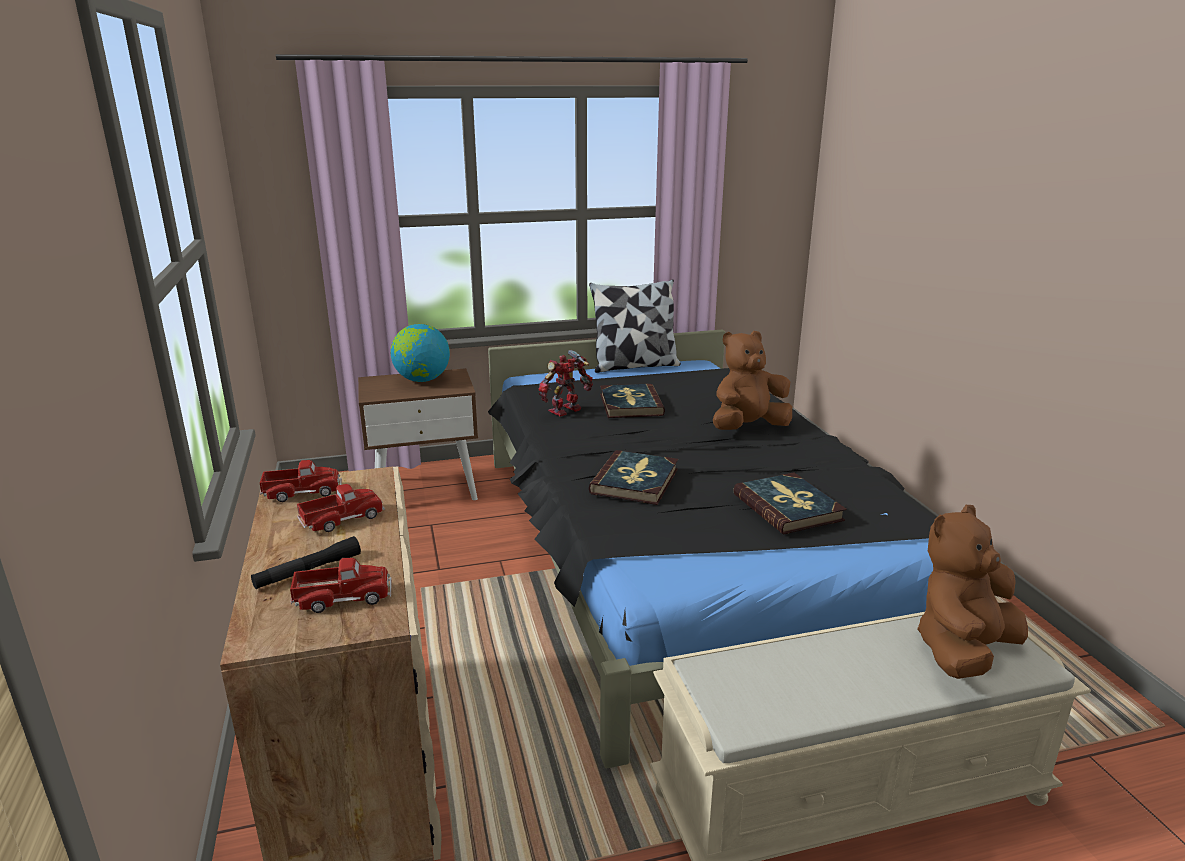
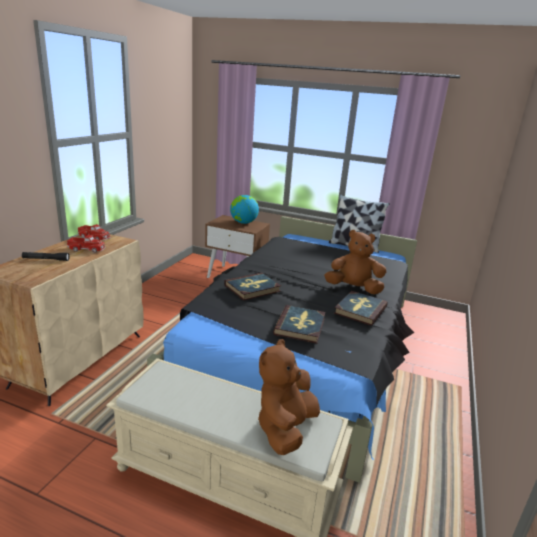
camera: 35 degrees right, 0 degrees up
(343, 597) = (38, 270): toy truck -> none
(566, 411) = (281, 253): toy robot -> none
(630, 404) = (314, 259): book -> book (360, 310)
(962, 651) = (285, 428): brown plush toy -> brown plush toy turned 60 degrees counterclockwise

